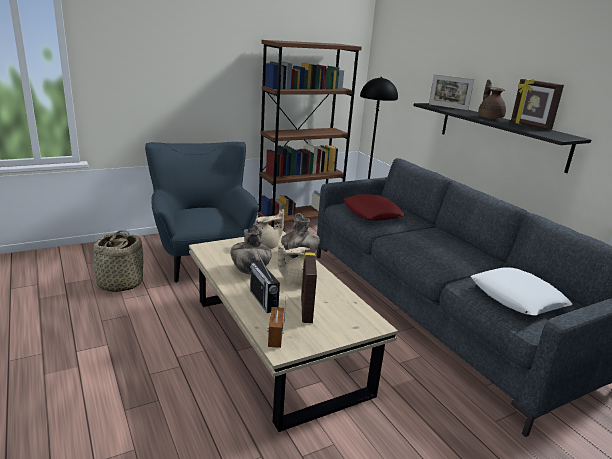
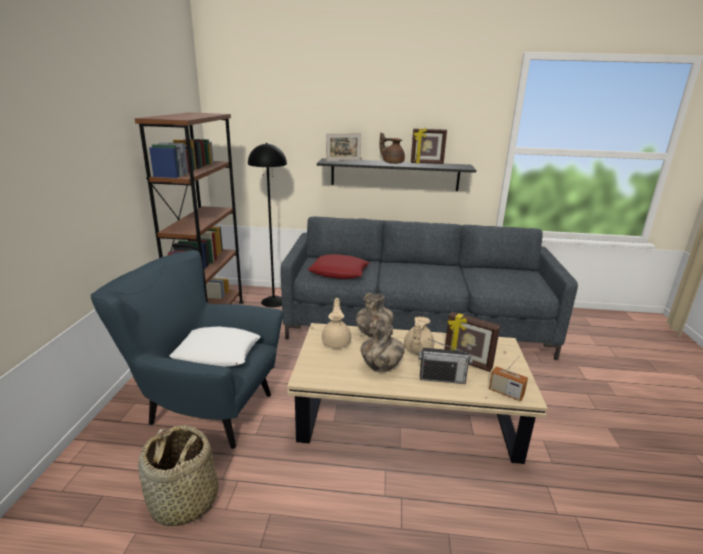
camera: 55 degrees left, 0 degrees up
(517, 298) = (509, 281): white pillow -> white pillow (217, 353)

